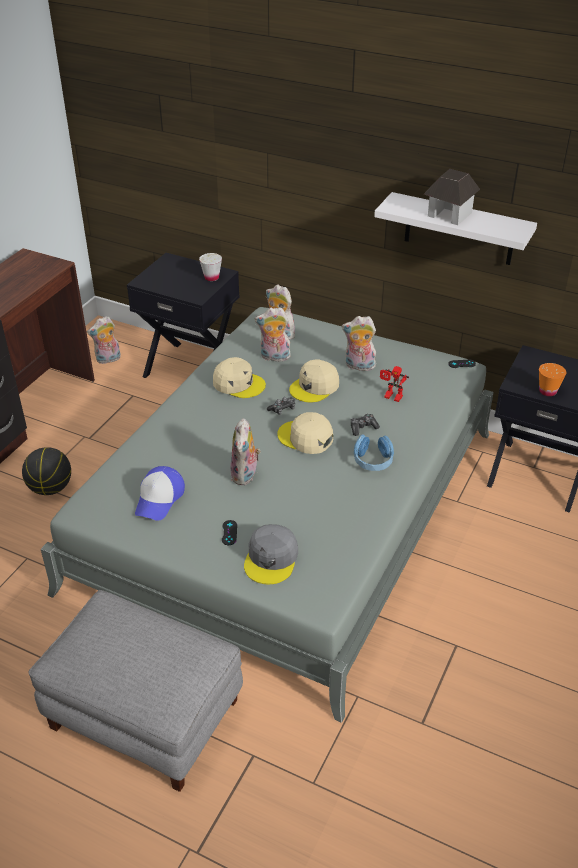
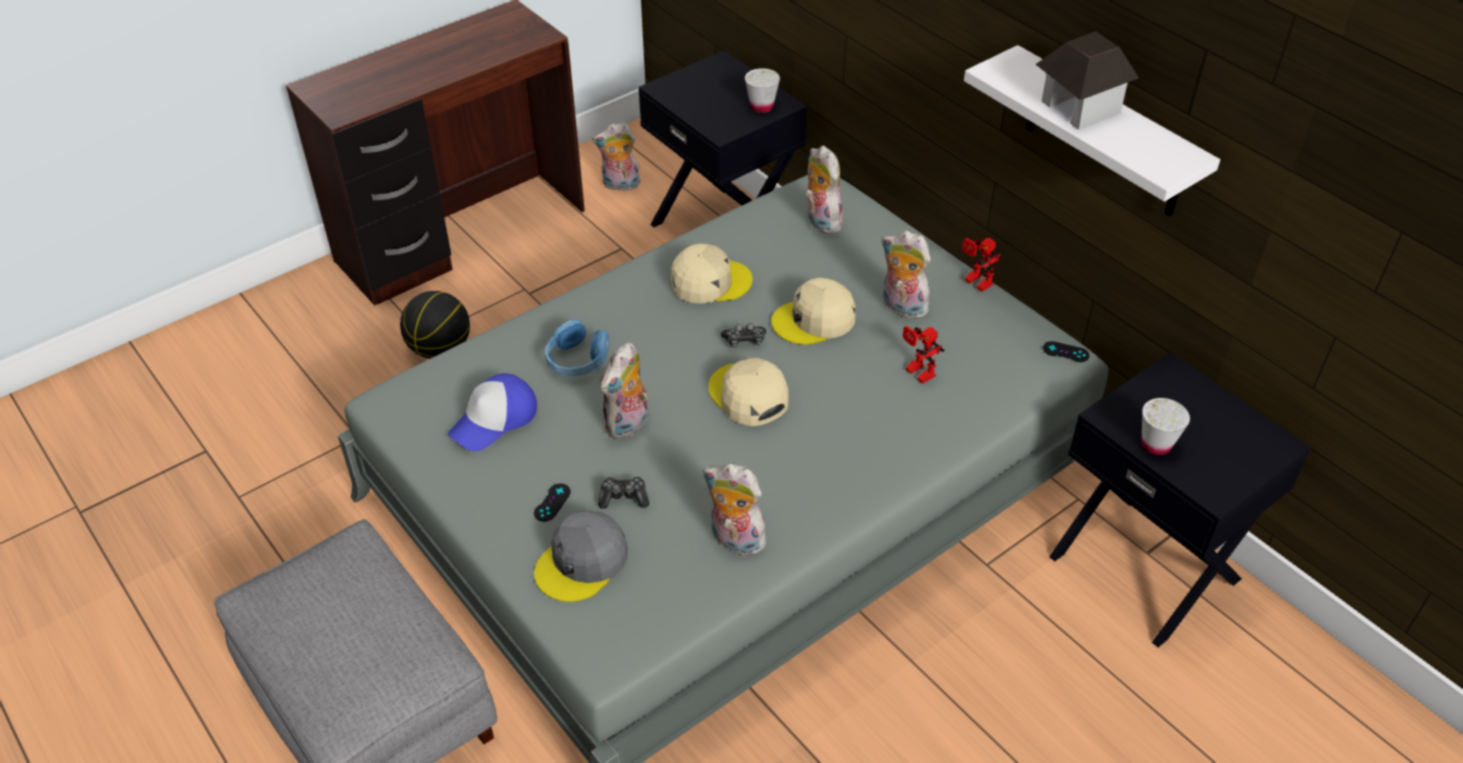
camera: 25 degrees right, 5 degrees up
(238, 383) = (710, 281): beige cap -> beige cap turned 60 degrees counterclockwise
(274, 357) = (788, 255): plush toy -> plush toy (734, 540)
(363, 428) = (842, 407): game controller -> game controller (624, 497)
(373, 460) = (824, 463): blue headphones -> blue headphones (577, 360)
(389, 342) = (975, 282): none -> toy robot
(547, 391) = (1156, 444): orange cup -> white cup

